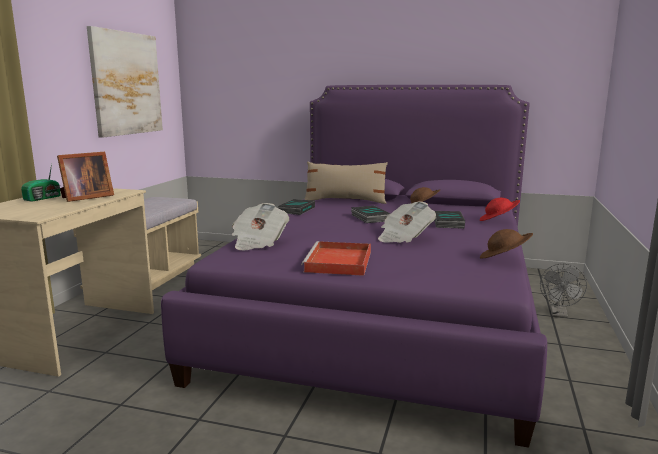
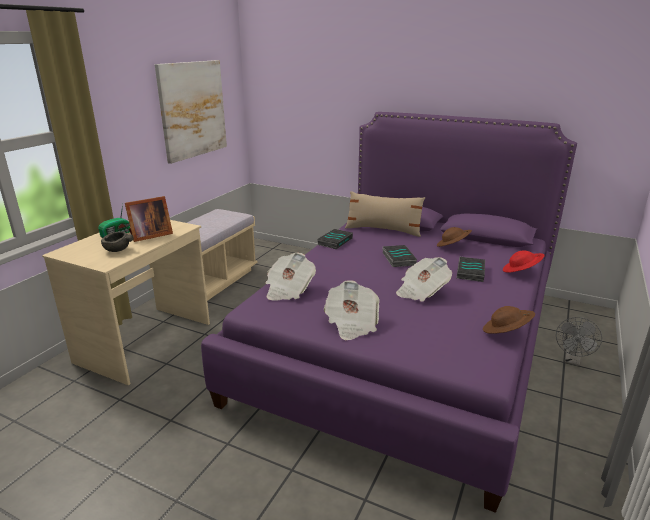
camera: 10 degrees right, 10 degrees up
(48, 207) = (117, 250): none -> grey bowl
(339, 262) = (351, 324): red tray -> newspaper

